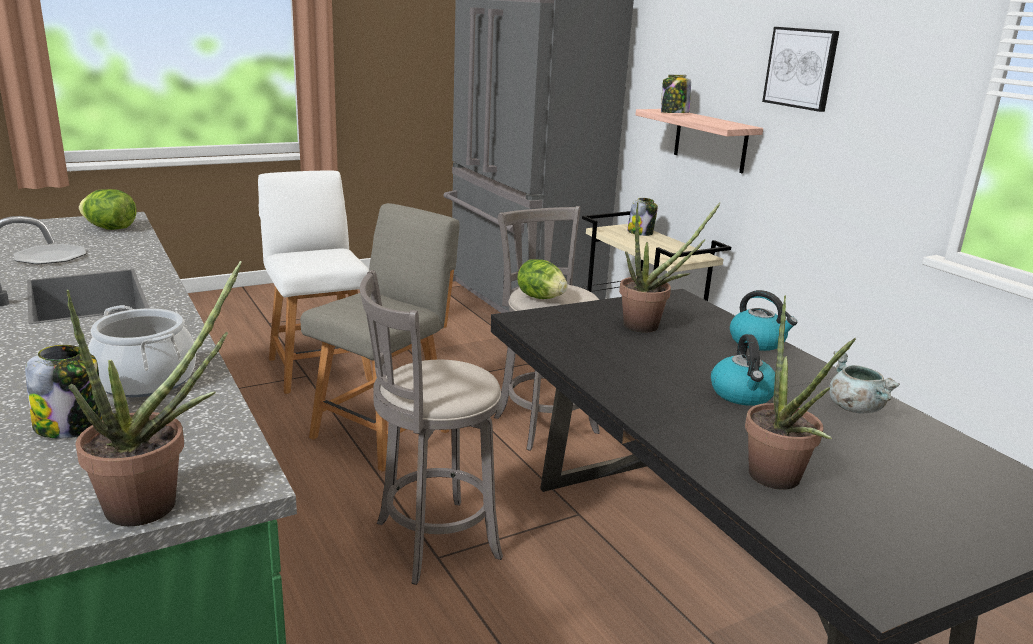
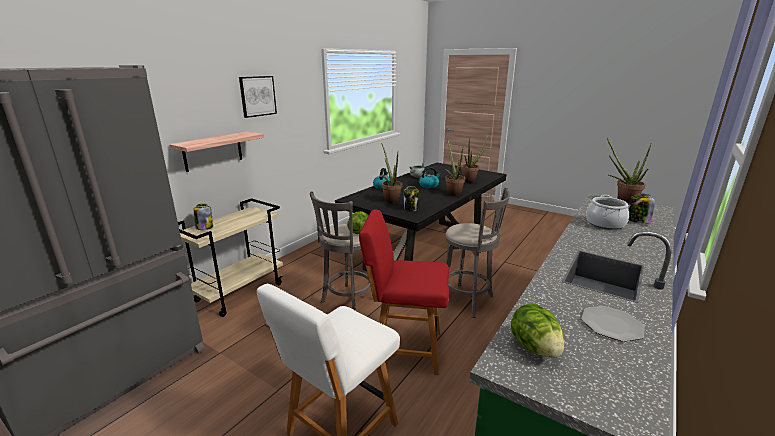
camera: 115 degrees left, 0 degrees up
(384, 432) = (404, 348): grey chair -> red chair
(653, 403) = (452, 192): none -> potted plant
(674, 113) = (202, 141): jar -> jar (411, 208)

